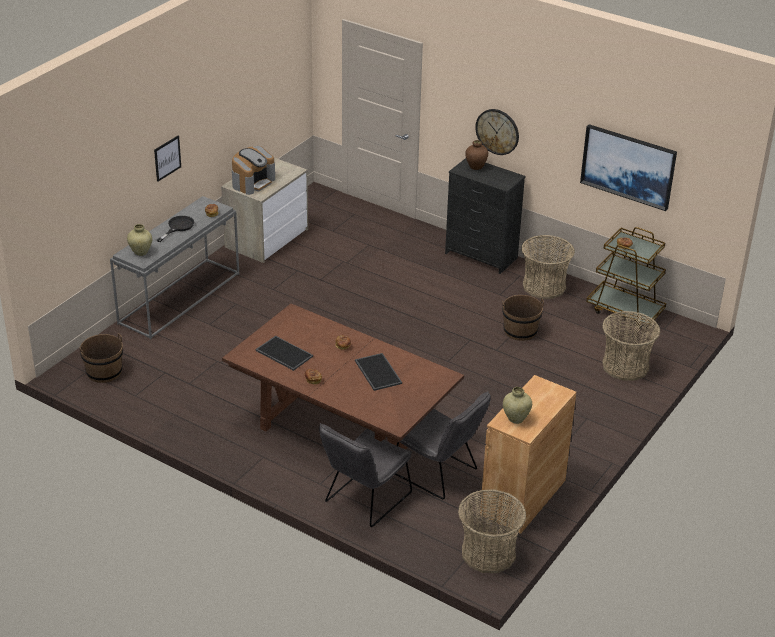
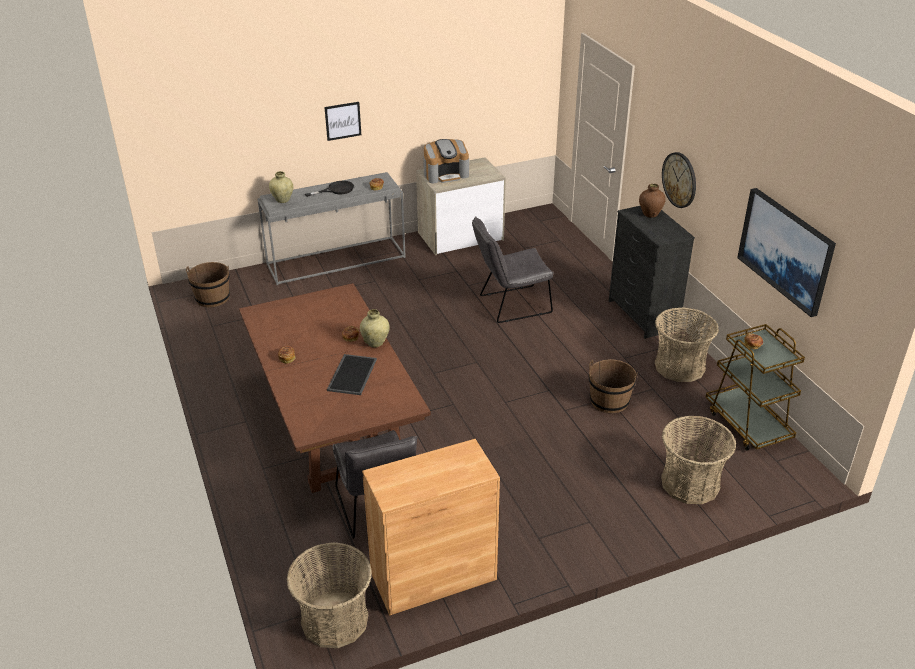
camera: 35 degrees right, 0 degrees up
(283, 353) = (291, 324): tray -> none
(364, 500) = (282, 503): grey chair -> grey chair (510, 305)
(516, 418) = (399, 477): beige vase -> beige vase (375, 343)

